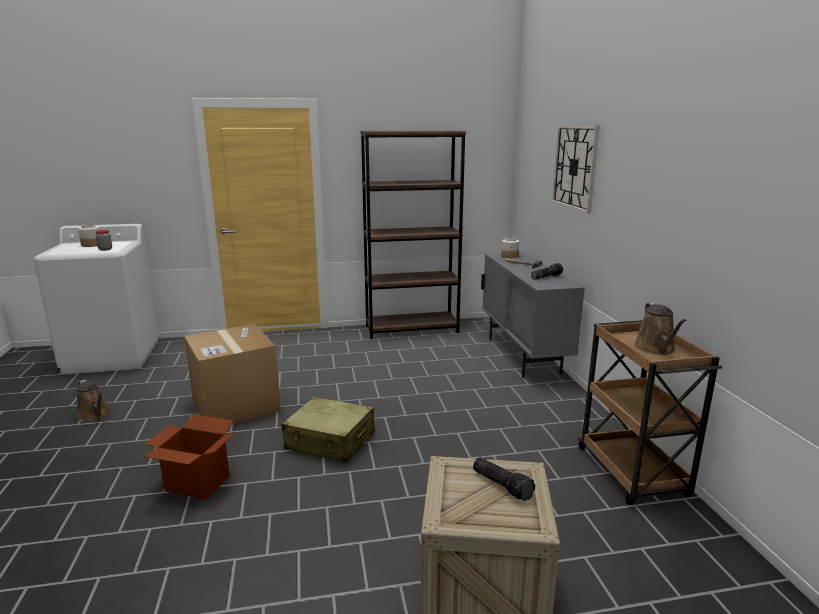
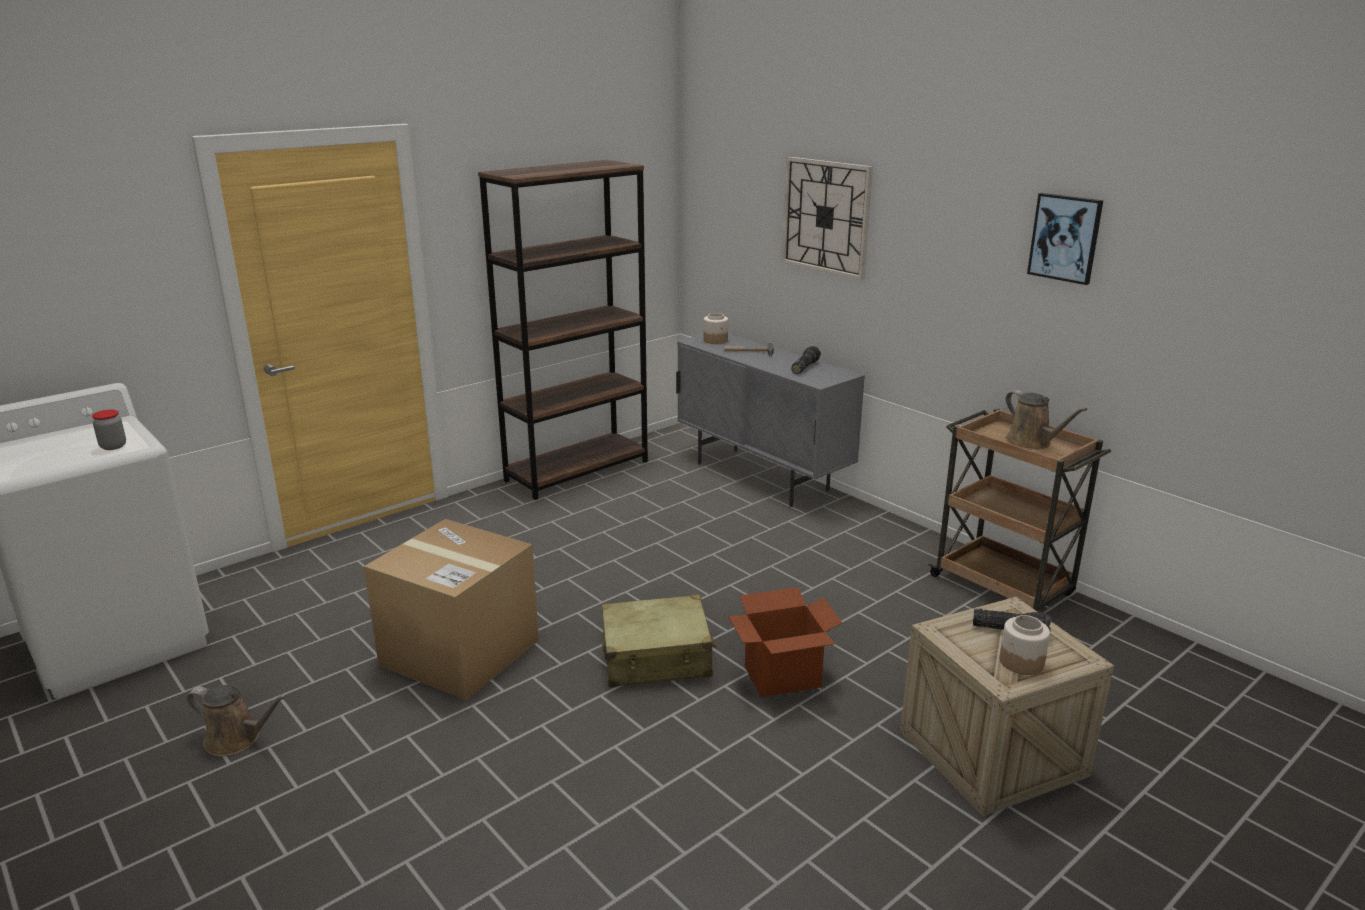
camera: 30 degrees left, 5 degrees up
(92, 245) = (58, 442): jar -> jar (1021, 662)
(197, 483) = (551, 771): cardboard box -> cardboard box (782, 677)
(708, 170) = (1065, 238): none -> picture

